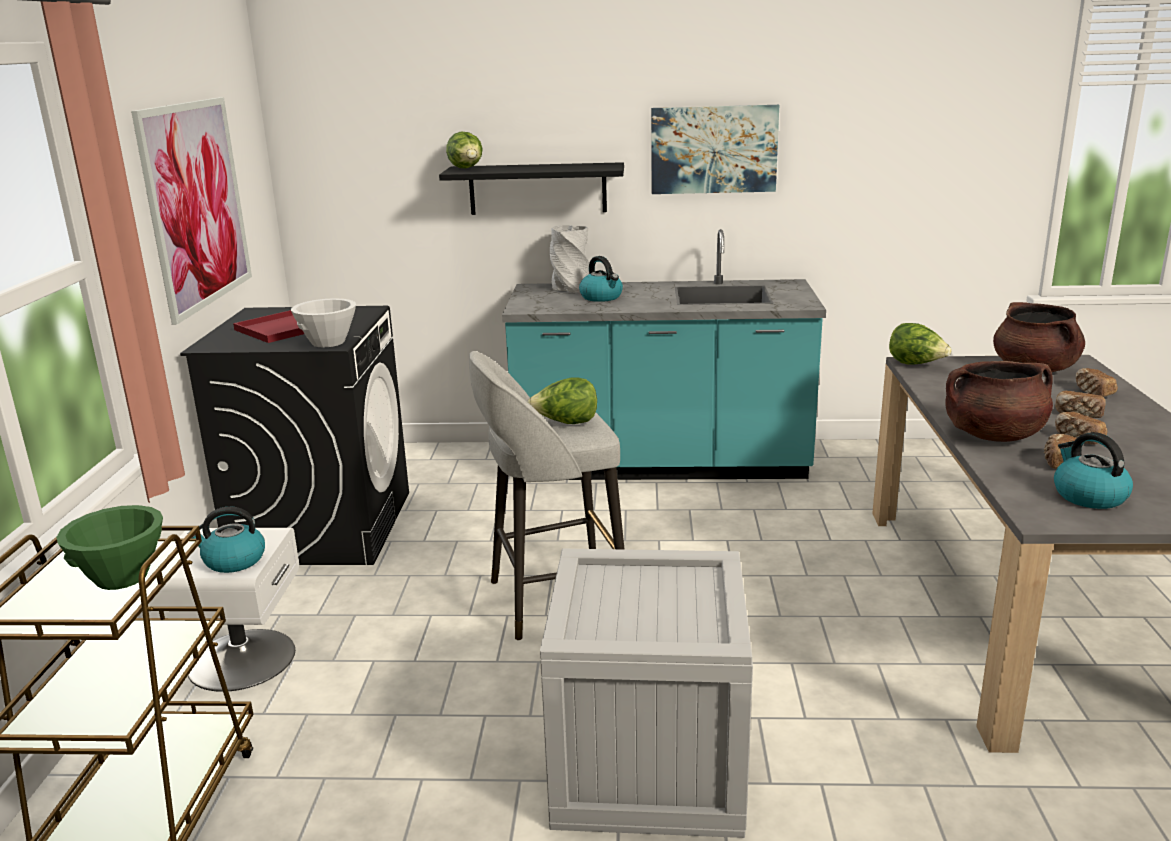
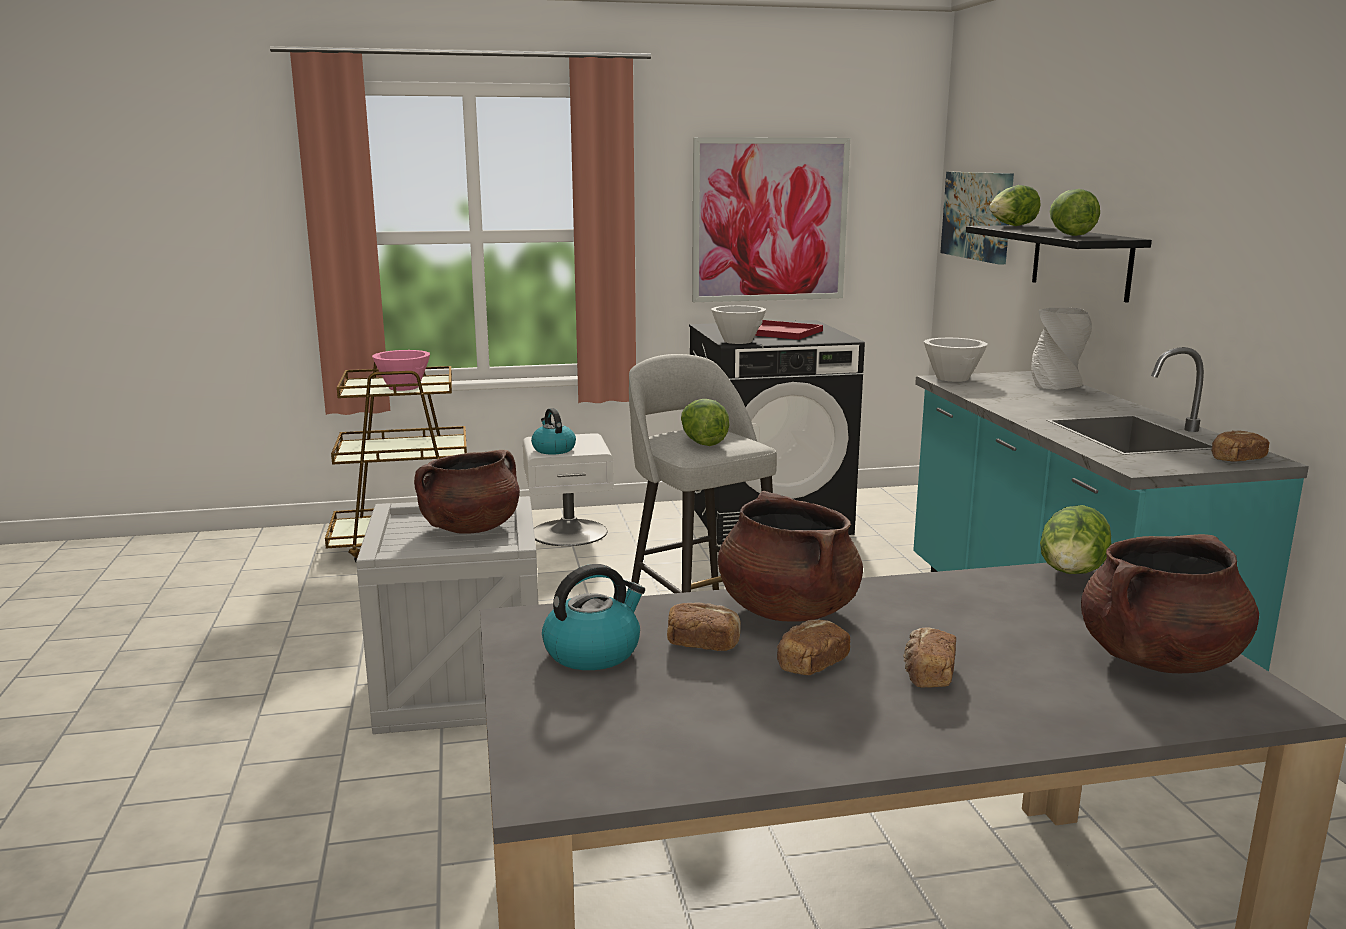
camera: 75 degrees right, 5 degrees down
(121, 577) = (404, 387): green bowl -> pink bowl
(524, 307) = (952, 378): none -> white bowl
(573, 167) = (1069, 235): none -> lettuce
(602, 297) = (1032, 395): kettle -> none
(638, 592) = (470, 528): none -> brown cooking pot
(713, 149) = (1240, 234): picture -> picture (978, 215)
(1092, 392) = (1070, 699): bread -> bread (1236, 459)

